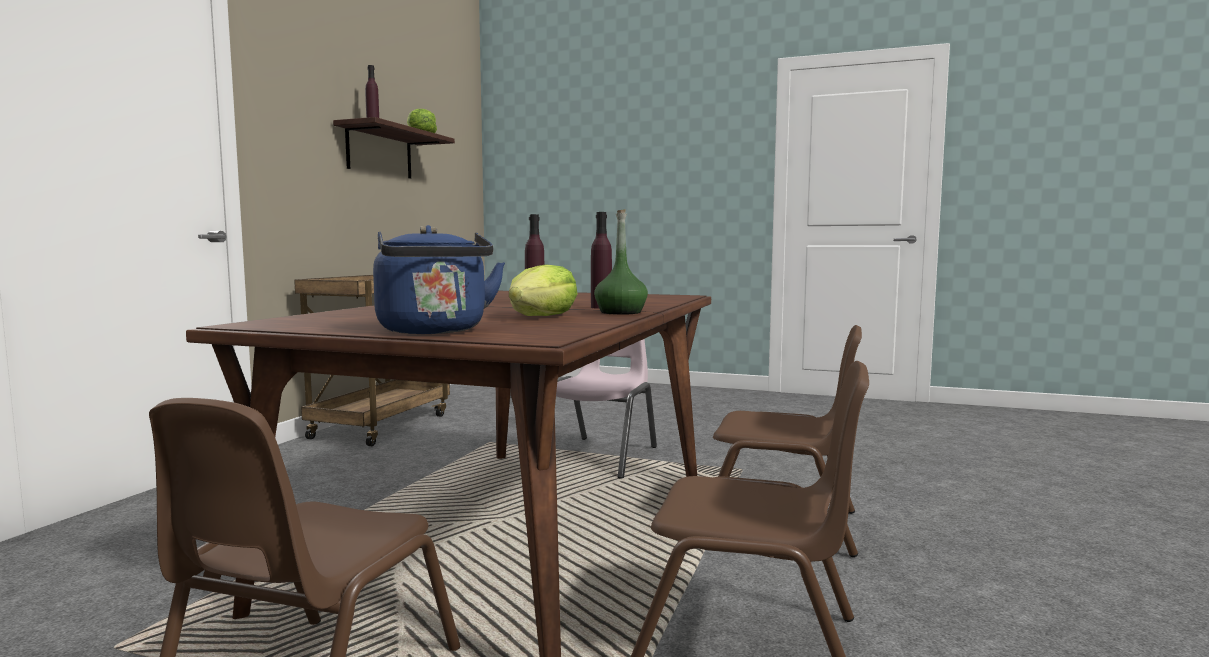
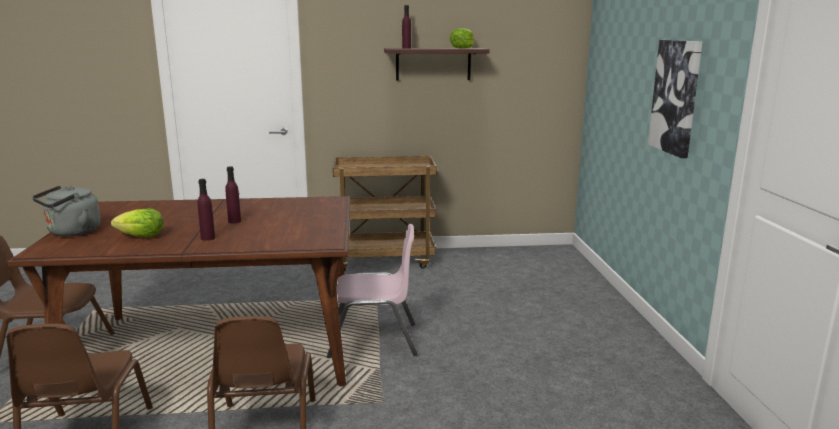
camera: 65 degrees right, 10 degrees up
(435, 331) = (71, 232): blue kettle -> grey kettle
(620, 312) = (172, 246): green bottle -> none
(677, 180) = (676, 97): none -> picture

